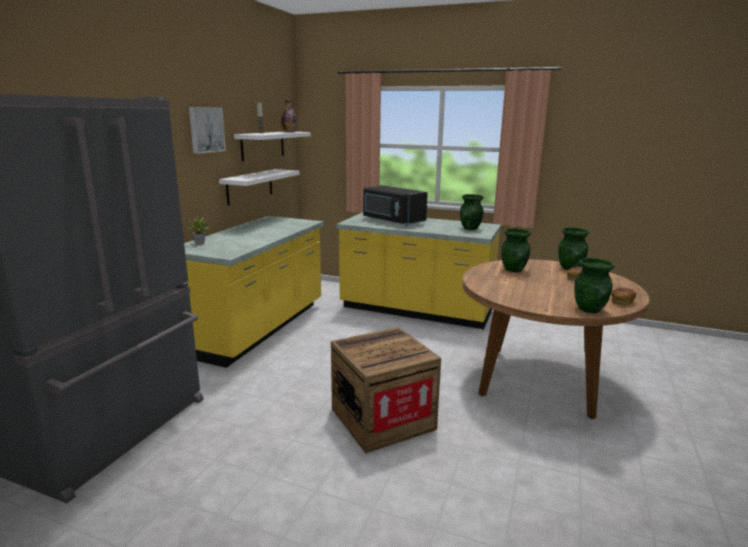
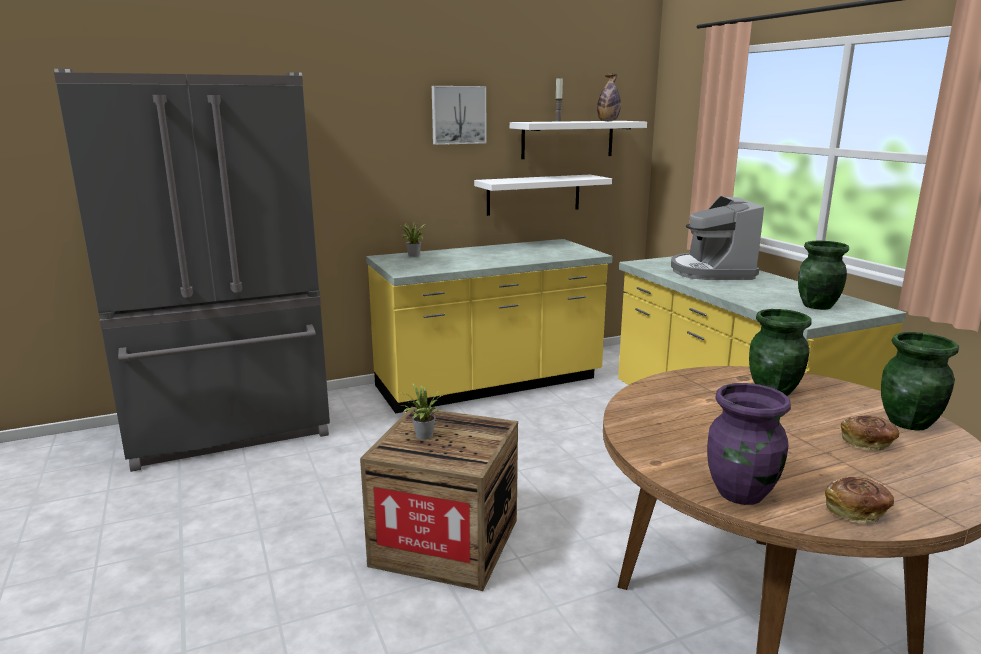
camera: 45 degrees right, 0 degrees up
(372, 352) = (422, 436): none -> potted plant
(392, 220) = (711, 271): black microwave -> coffee machine
(589, 309) = (741, 493): green vase -> purple vase

